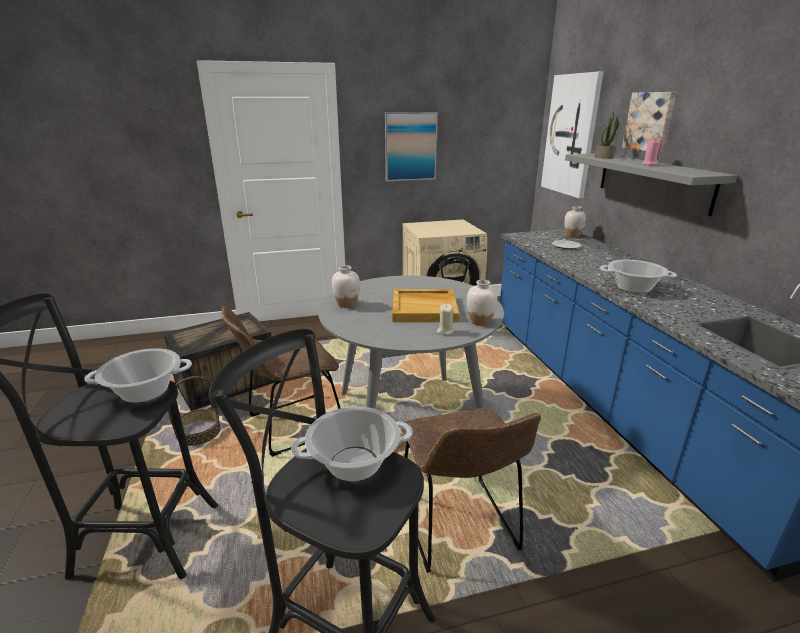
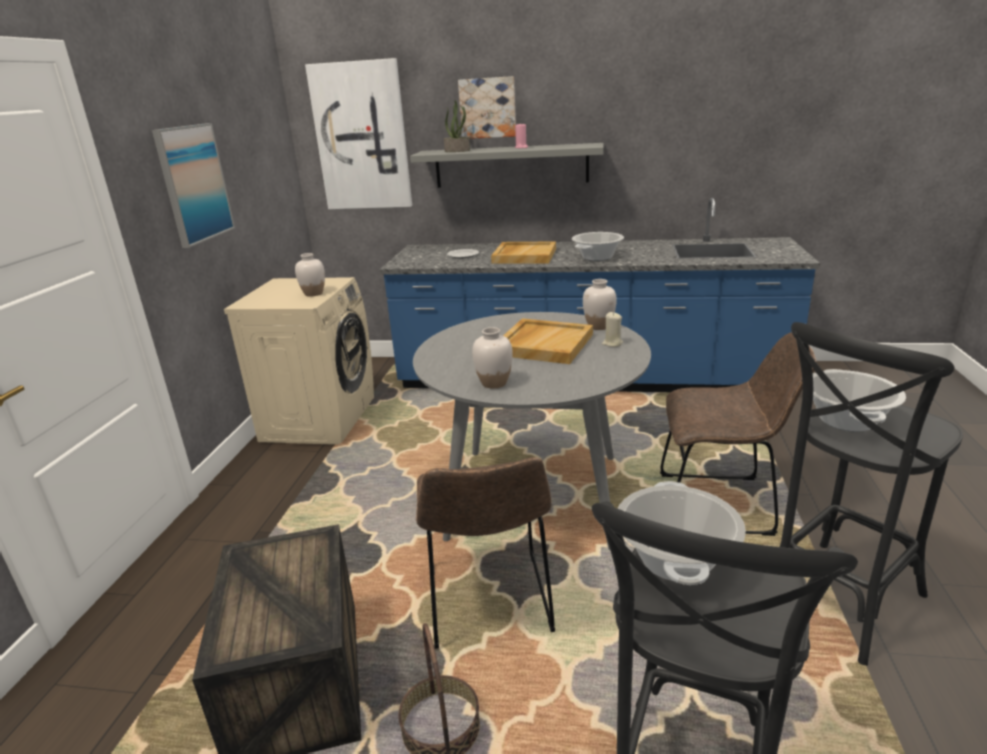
camera: 65 degrees left, 0 degrees up
(572, 235) = (433, 248): white vase -> white vase (313, 294)
(595, 263) = (524, 256): none -> beige tray

